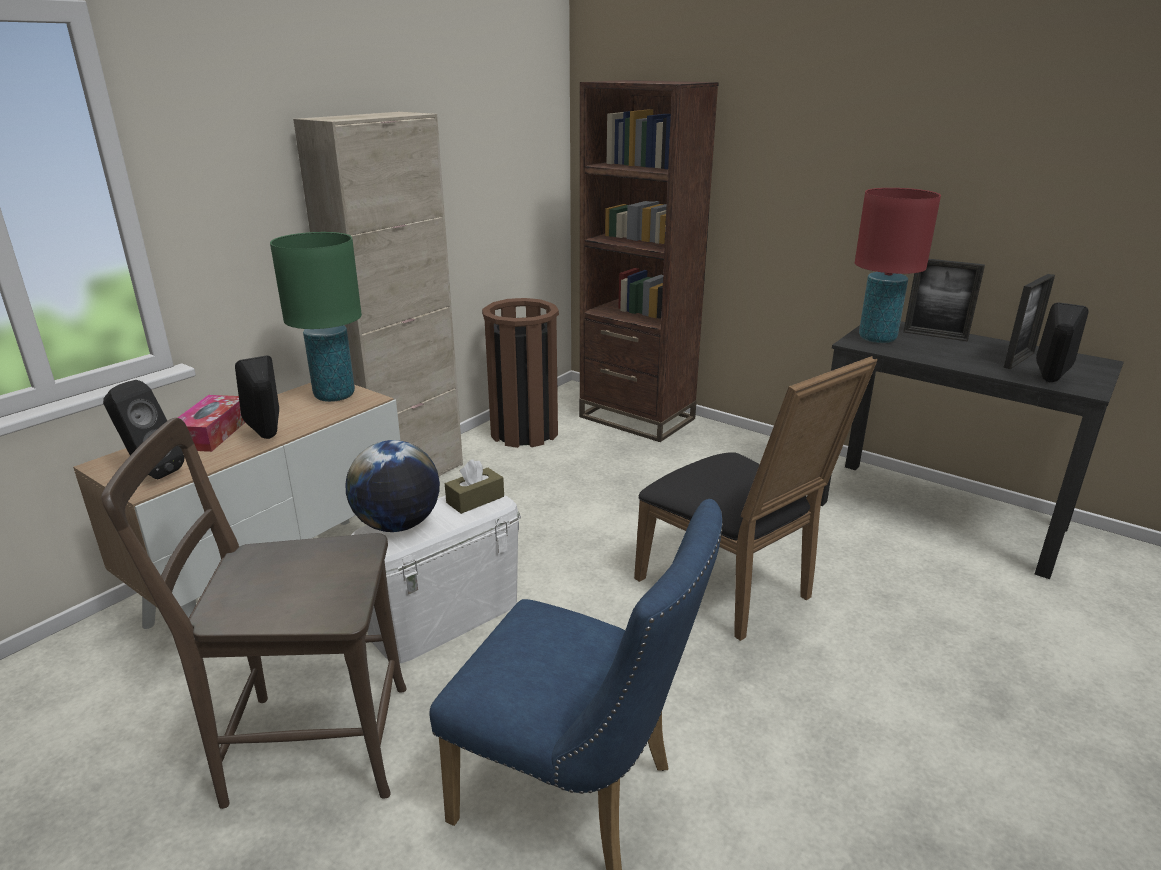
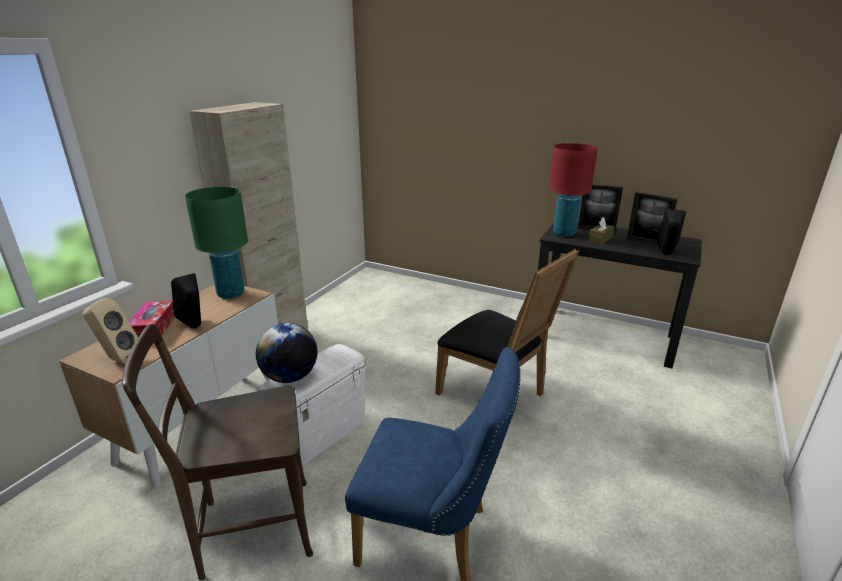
camera: 10 degrees left, 0 degrees up
(150, 472) = (118, 359): black speaker -> beige speaker
(475, 499) = (336, 355): brown tissue box -> brown tissue box (600, 239)
(524, 432) = (343, 304): brown trash can -> none
(636, 418) = (413, 289): brown bookcase -> none
(1019, 360) = (646, 242): picture frame -> picture frame turned 90 degrees clockwise

